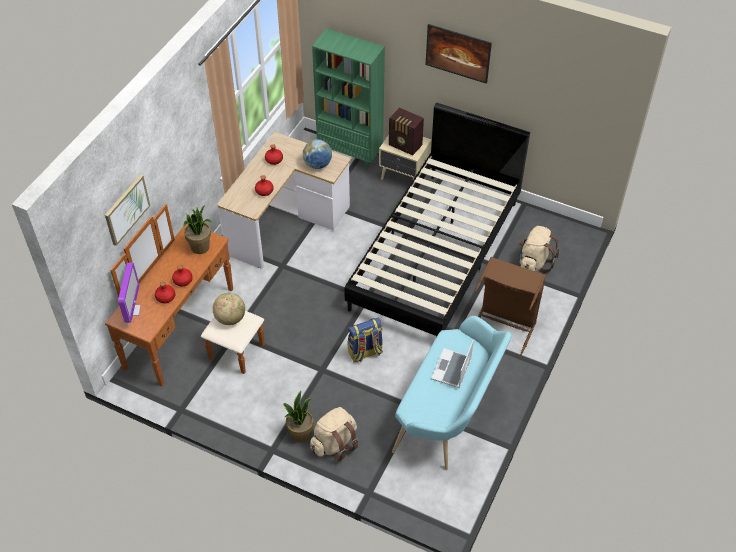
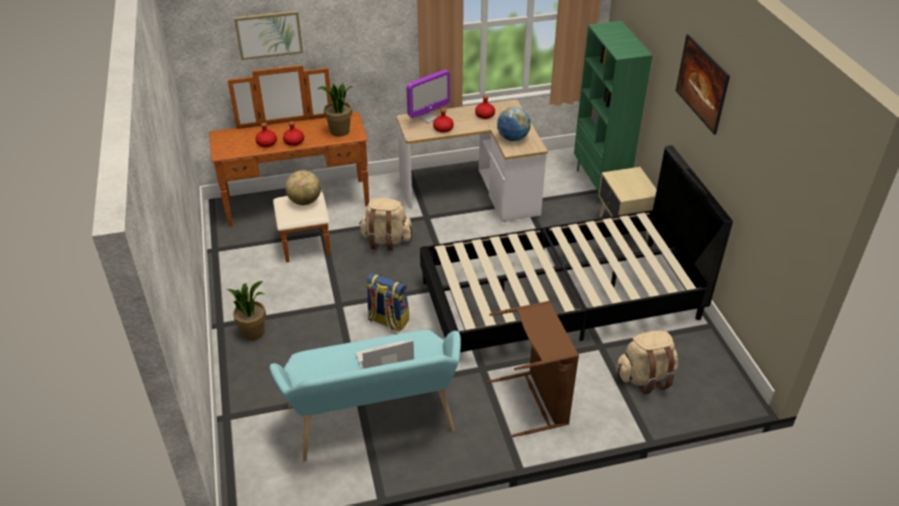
camera: 50 degrees right, 10 degrees down
(132, 310) = (236, 136): monitor -> monitor (428, 118)
(334, 444) = (262, 361): beige backpack -> beige backpack (386, 240)
(405, 145) = (628, 185): radio -> none

